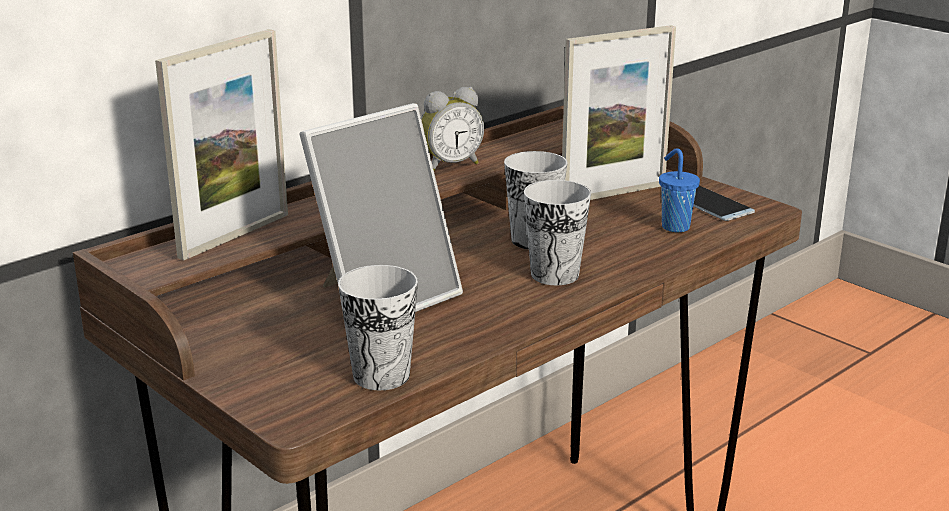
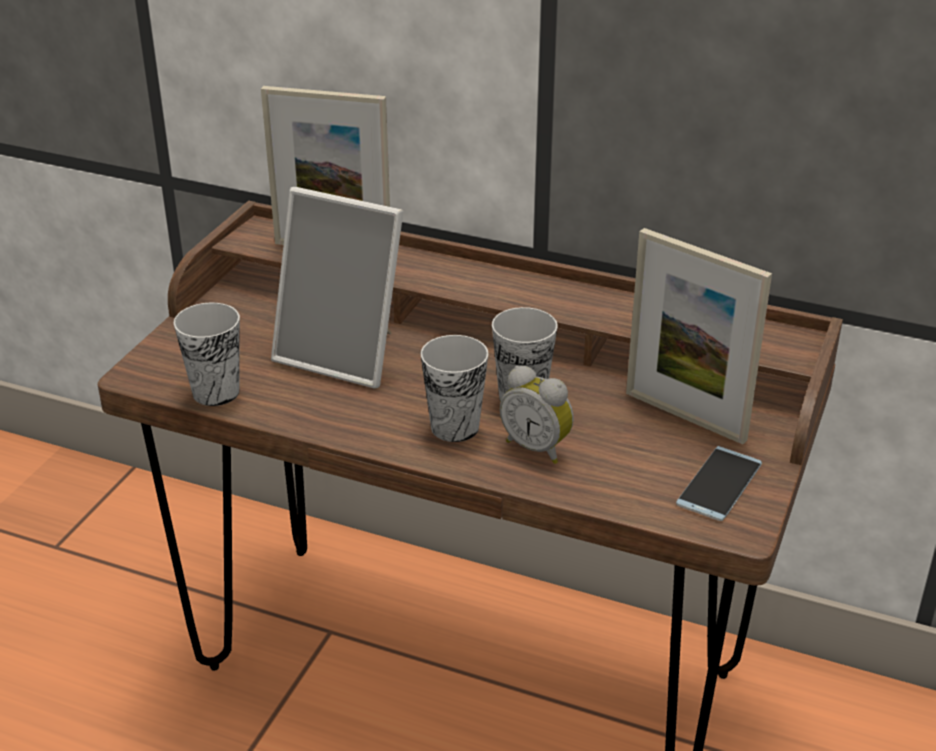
camera: 65 degrees right, 10 degrees up
(450, 165) = (567, 295): alarm clock -> alarm clock (537, 447)
(674, 226) = (630, 473): blue cup -> none

